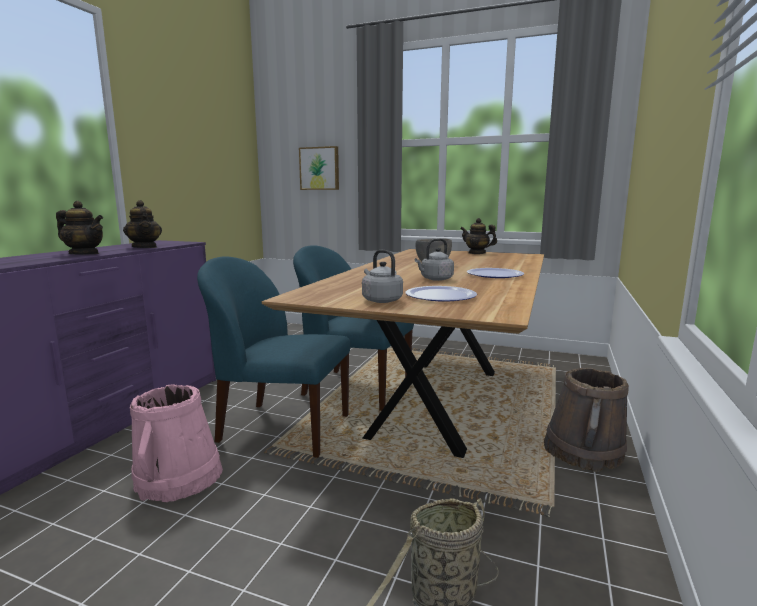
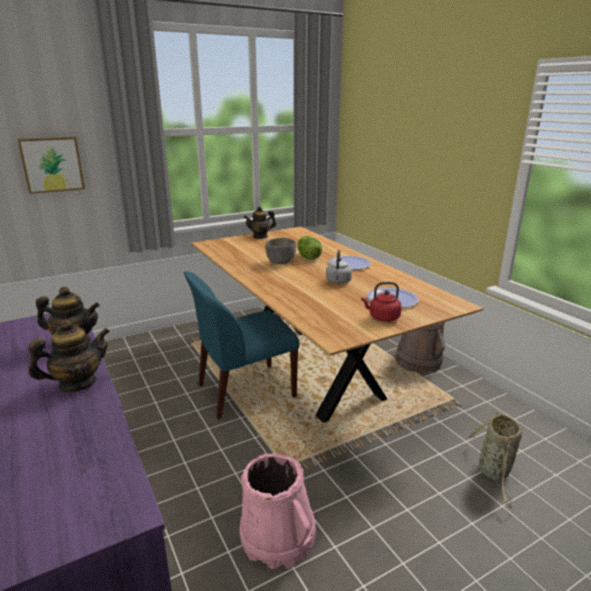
camera: 50 degrees left, 10 degrees up
(282, 428) = (261, 451): blue chair -> none
(380, 300) = (382, 318): grey kettle -> red kettle
(470, 266) = (308, 257): none -> lettuce

